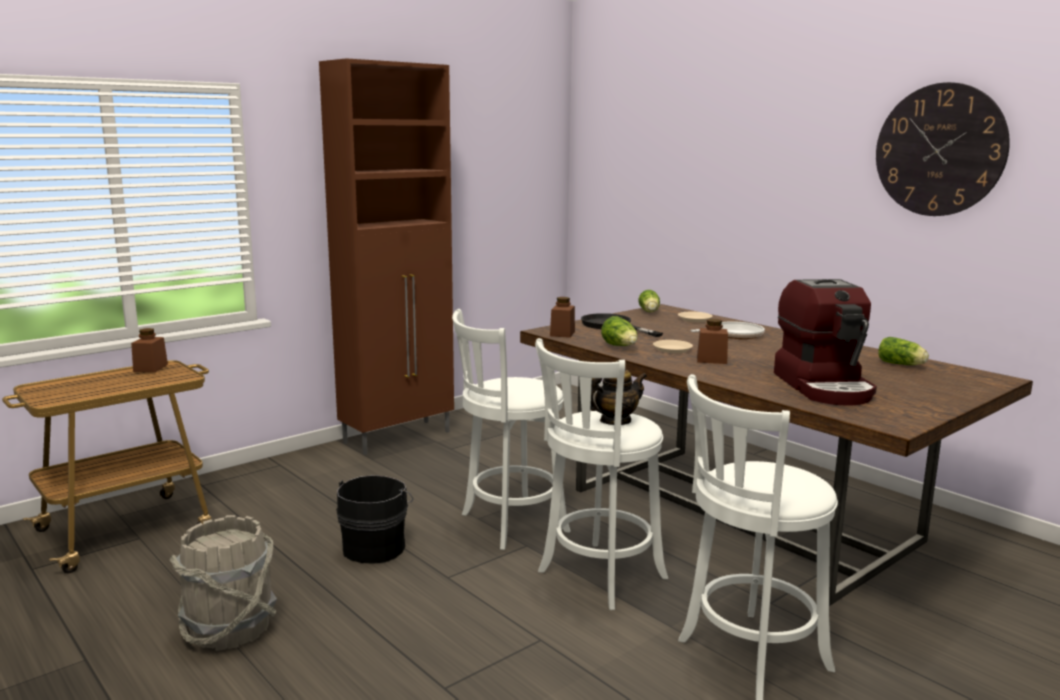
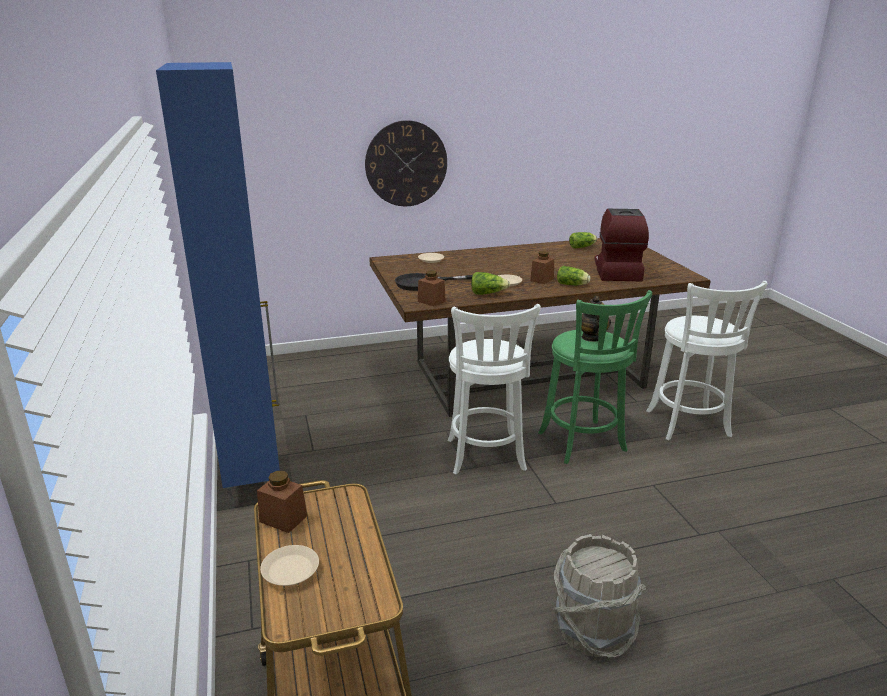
camera: 65 degrees left, 10 degrees up
(88, 378) = (290, 570): none -> beige plate
(375, 547) = (487, 528): black bucket -> none
(399, 437) = (253, 471): brown cabinet -> blue cabinet
(597, 577) = (584, 444): white stool -> green stool
(649, 312) = (392, 265): lettuce -> lettuce (573, 285)
(733, 335) = (485, 261): frying pan -> none
(825, 387) = (616, 271): coffee machine -> coffee machine turned 105 degrees counterclockwise
(939, 150) = (540, 110): wall clock -> wall clock (406, 164)

